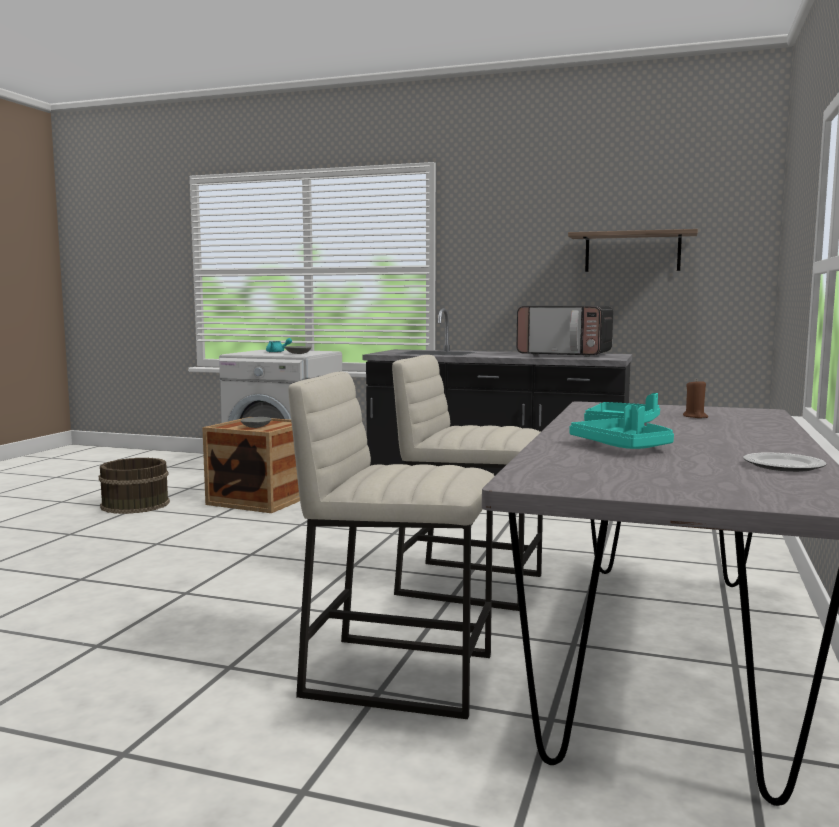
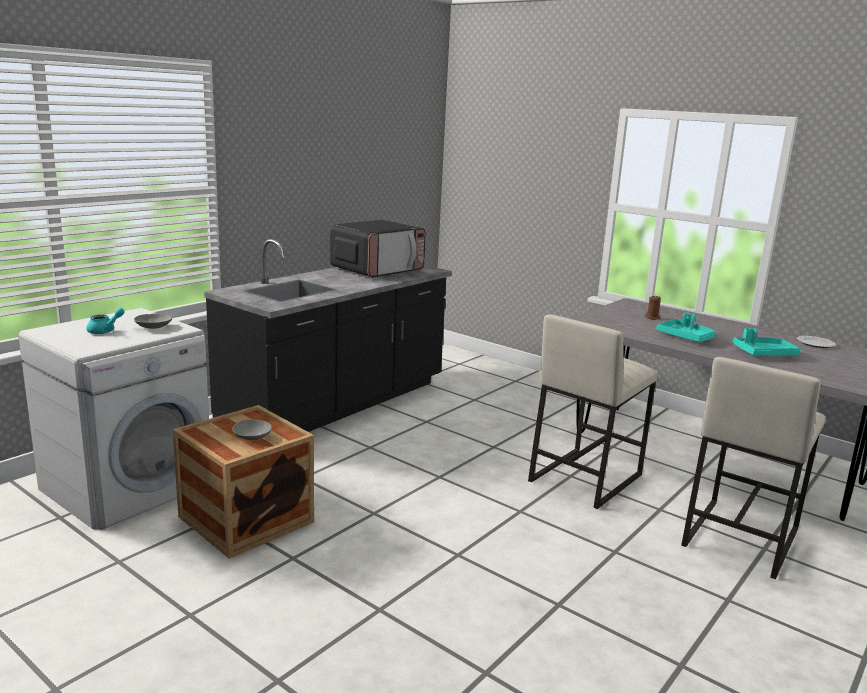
camera: 70 degrees left, 10 degrees up
(134, 504) = (165, 614): brown bucket -> none
(632, 252) = (370, 166): shelf -> none

